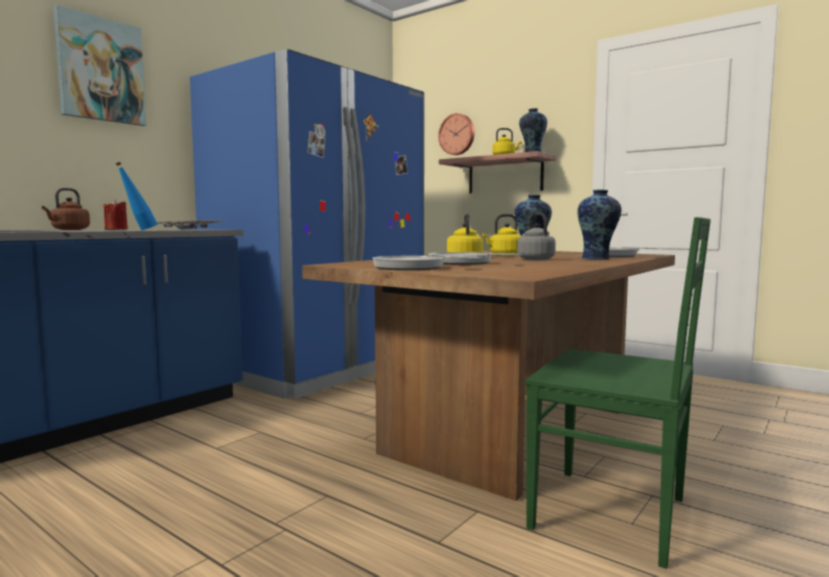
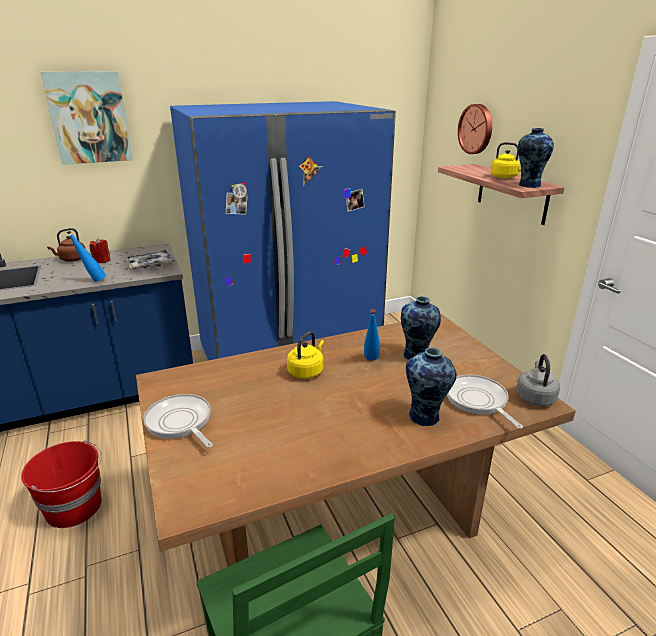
camera: 30 degrees right, 20 degrees up
(190, 493) = (75, 507): none -> red bucket
(463, 263) = (260, 405): frying pan -> none
(504, 255) = (371, 361): yellow kettle -> blue bottle
(534, 259) = (356, 401): grey kettle -> grey kettle (534, 397)

